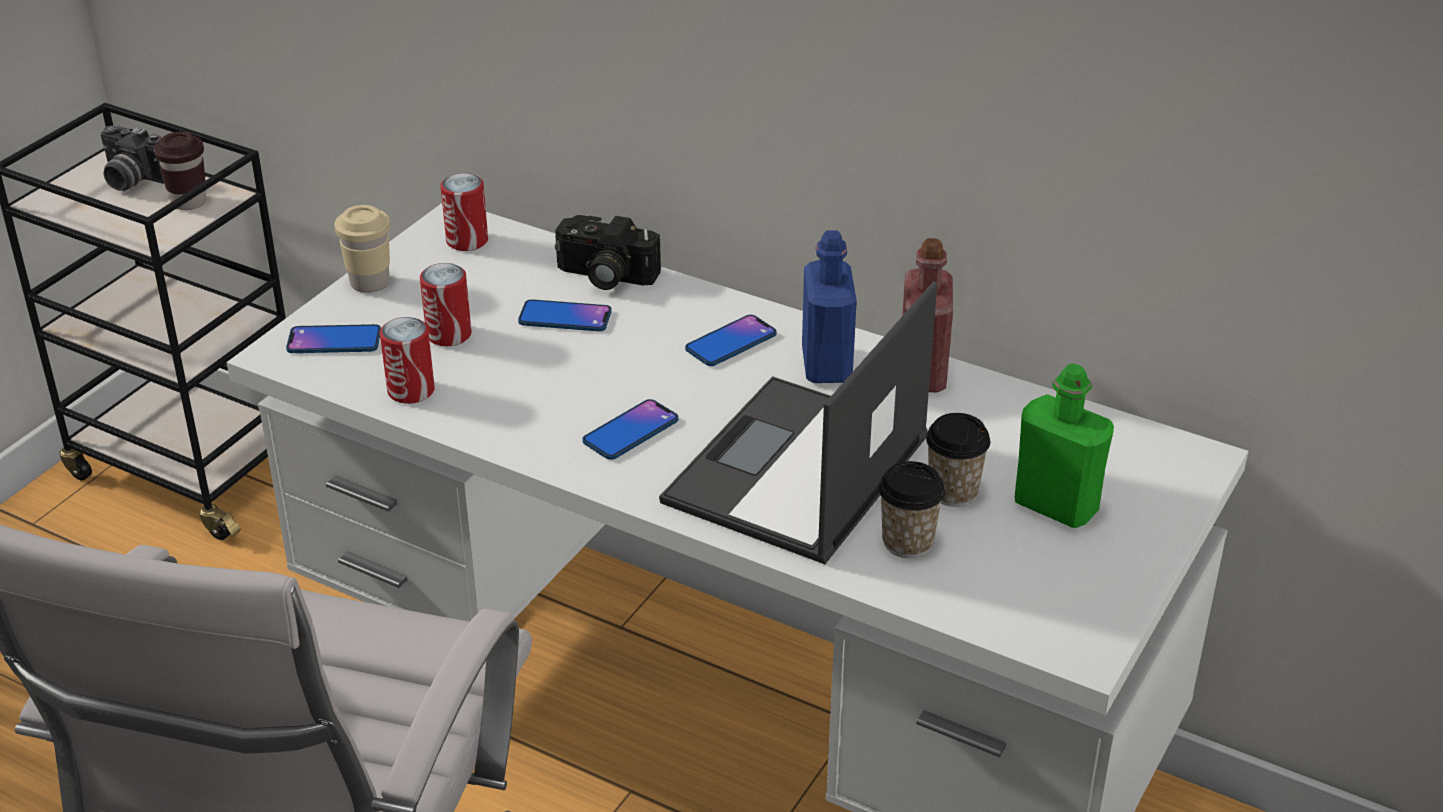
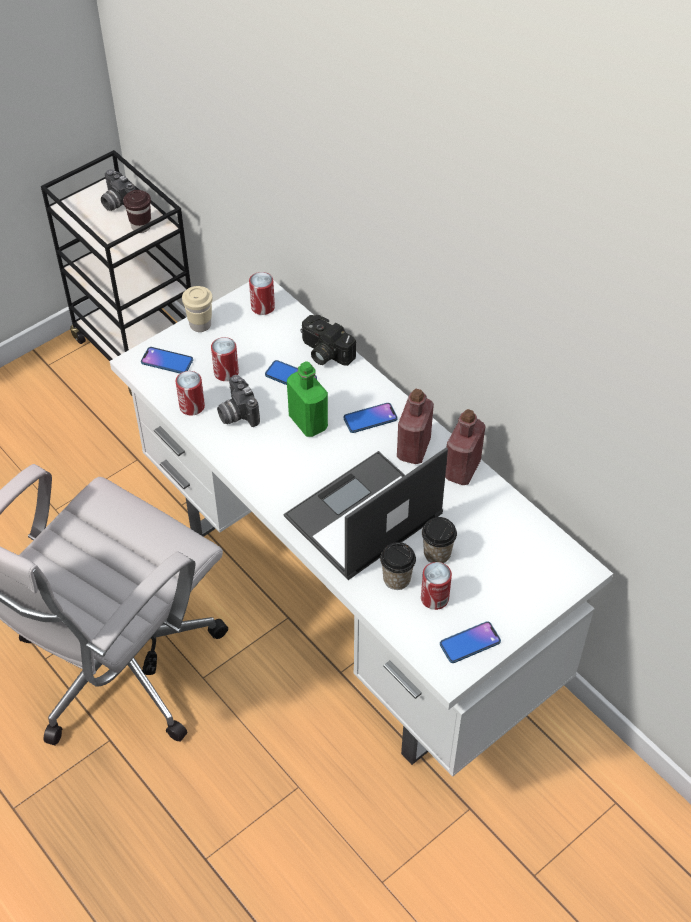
camera: 20 degrees right, 15 degrees up
(497, 384) = (236, 414): none -> camera
(630, 431) = (290, 465): phone -> phone (470, 643)
(826, 365) = (413, 449): blue bottle -> red bottle
(988, 552) = (434, 598): none -> can
(1056, 506) = (486, 579): green bottle -> green bottle (308, 422)

